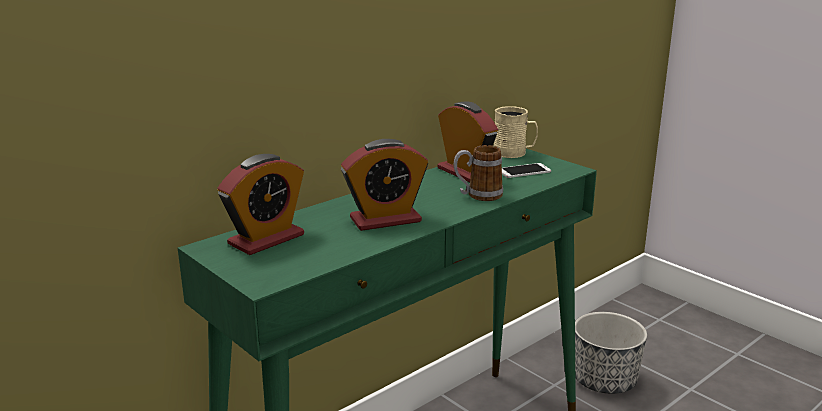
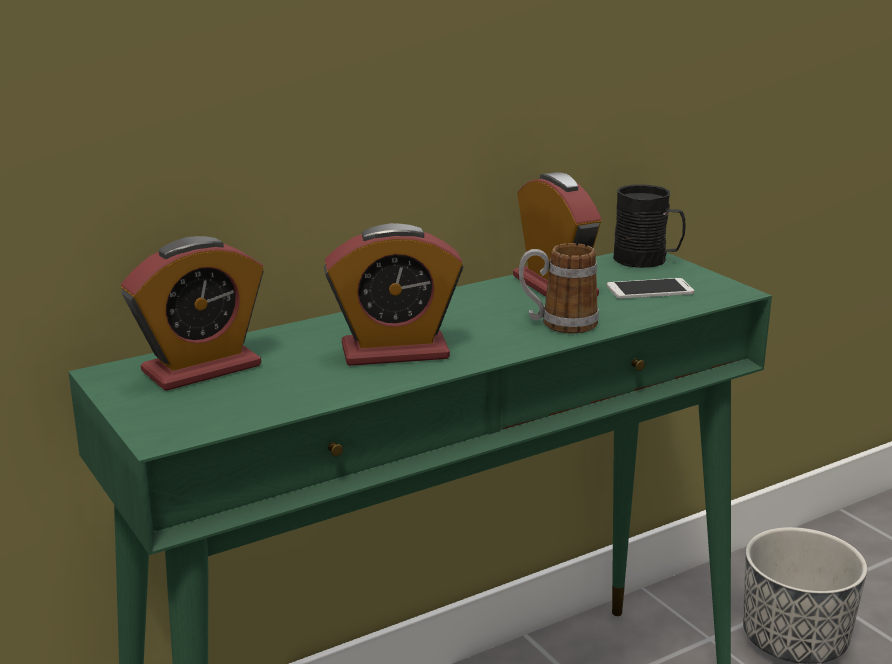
camera: 10 degrees right, 0 degrees up
(514, 153) = (647, 260): beige mug -> black mug

